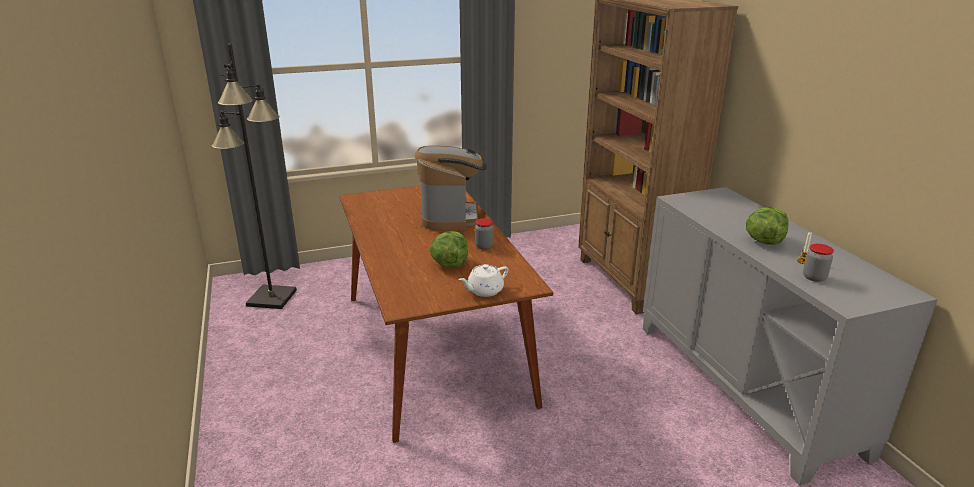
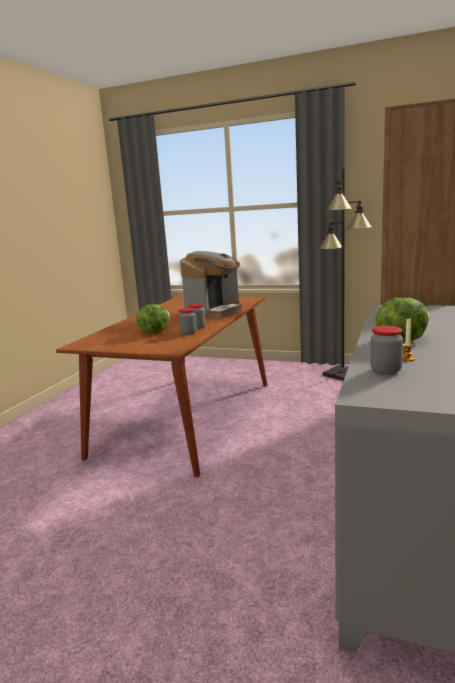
camera: 40 degrees right, 10 degrees down
(271, 298) = (142, 369): black floor lamp -> black floor lamp (342, 374)
(484, 291) = (140, 347): white teapot -> none
(492, 257) = (188, 333): none -> jar

